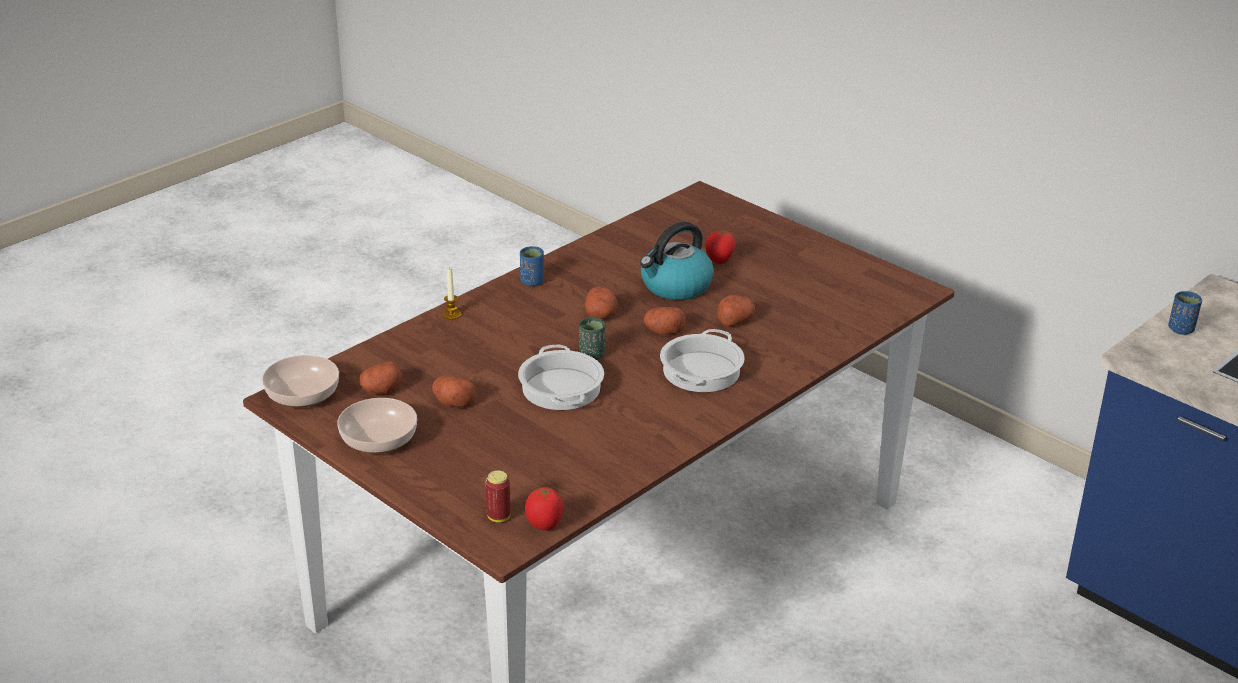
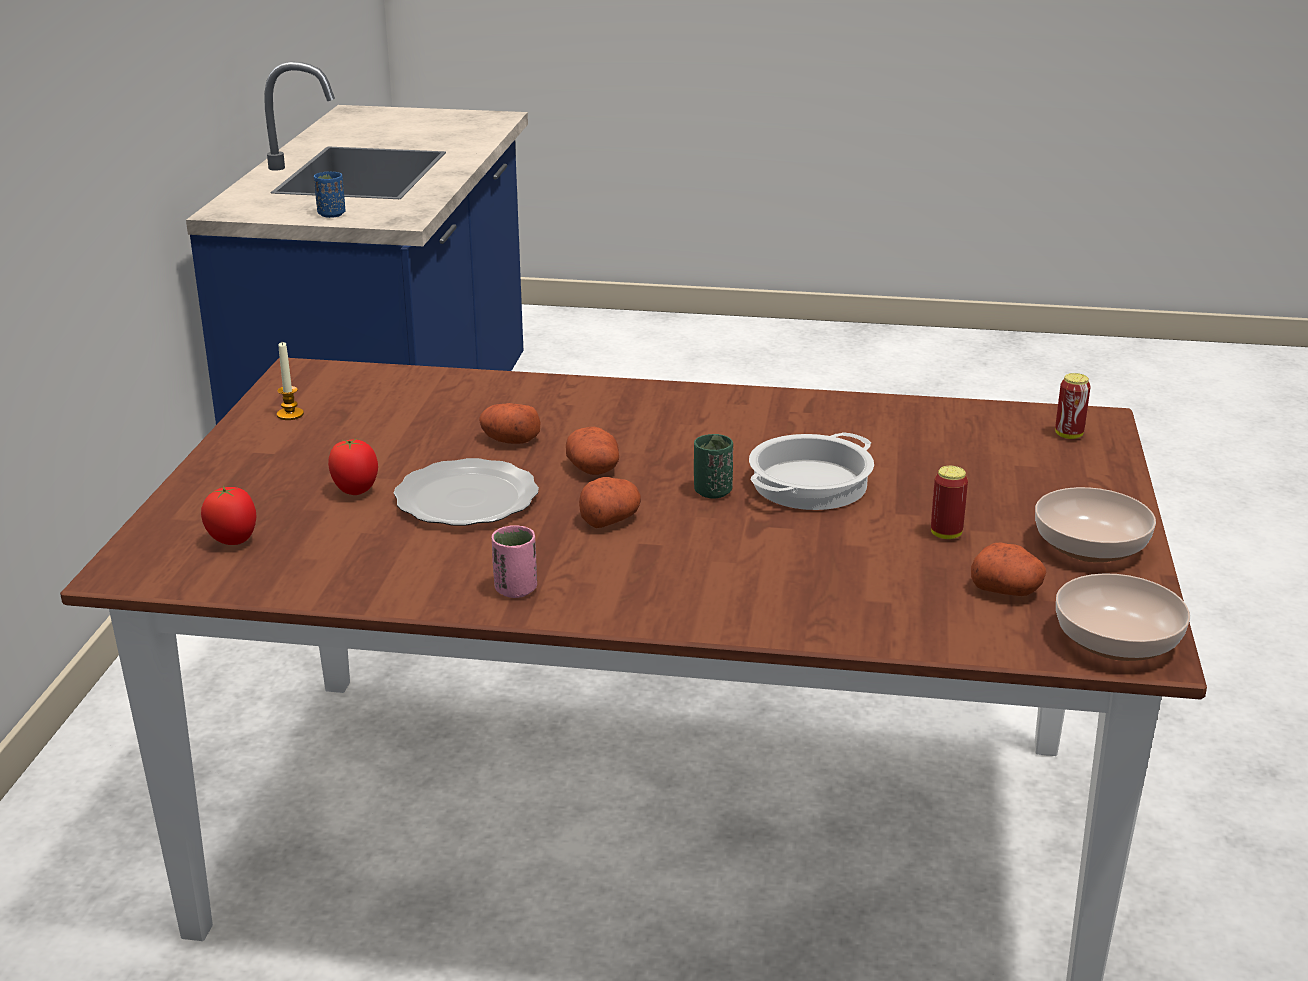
camera: 125 degrees left, 5 degrees down
(451, 314) = (763, 622): candle -> candle (290, 414)
(453, 402) = (946, 534): potato -> can
(532, 281) = (585, 600): blue cup -> none
(544, 525) = (1037, 412): tomato -> tomato (233, 541)
(564, 269) = (515, 589): none -> pink cup
(675, 286) = (465, 498): kettle -> plate
(702, 371) = (652, 425): cooking pot -> none

